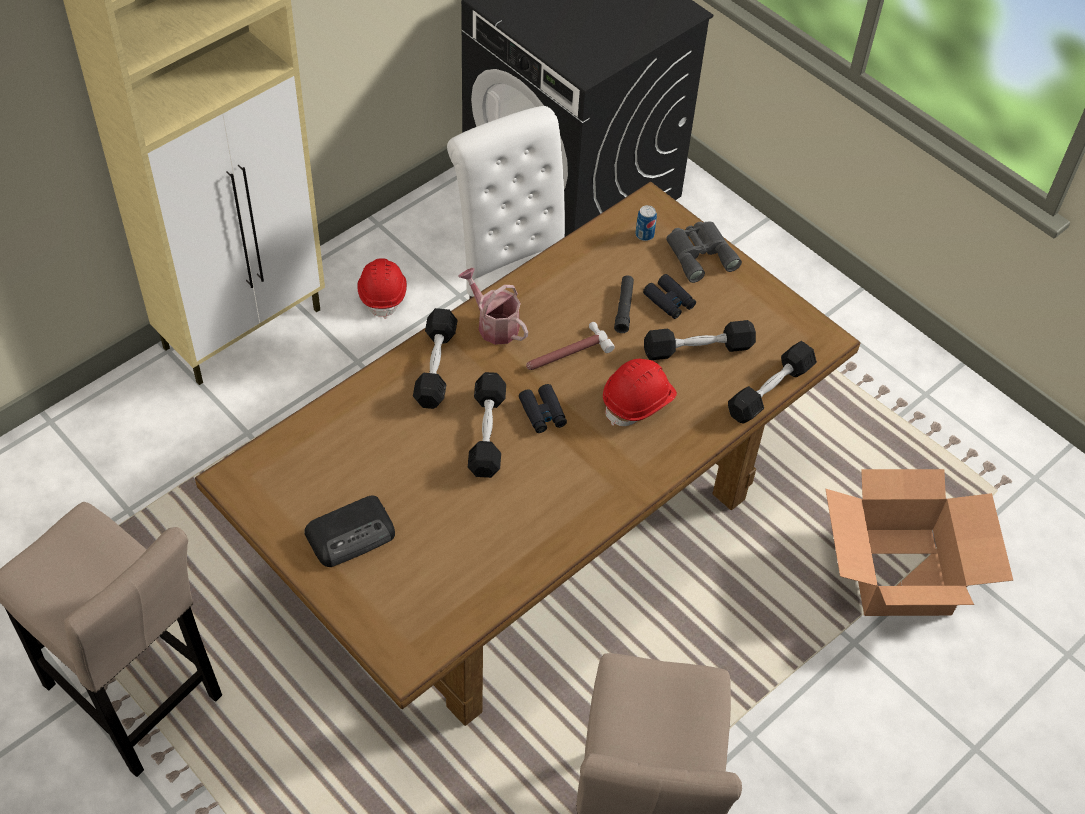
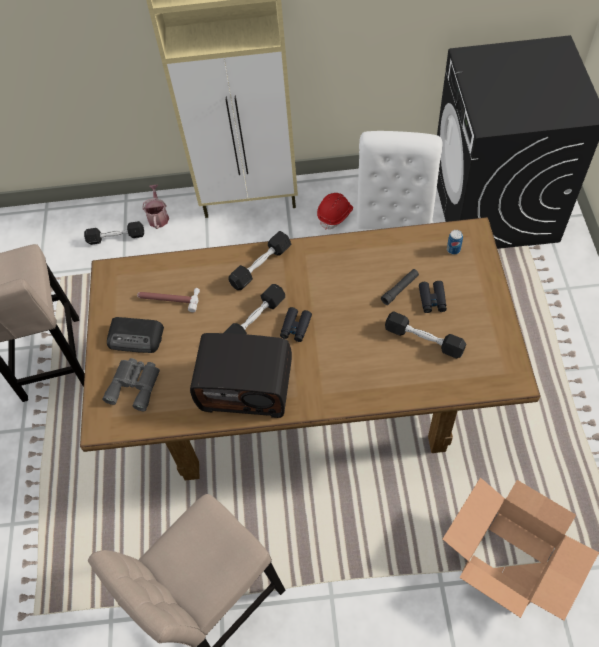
camera: 45 degrees right, 5 degrees up
(494, 324) = (314, 259): watering can -> watering can (158, 216)
(545, 510) = (247, 386): none -> radio
(565, 353) = (340, 298): hammer -> hammer (168, 299)
(638, 401) = (358, 352): red hard hat -> none
(699, 253) = (479, 279): grey binoculars -> grey binoculars (135, 384)
(770, 390) = (447, 393): black dumbbell -> black dumbbell (116, 237)

